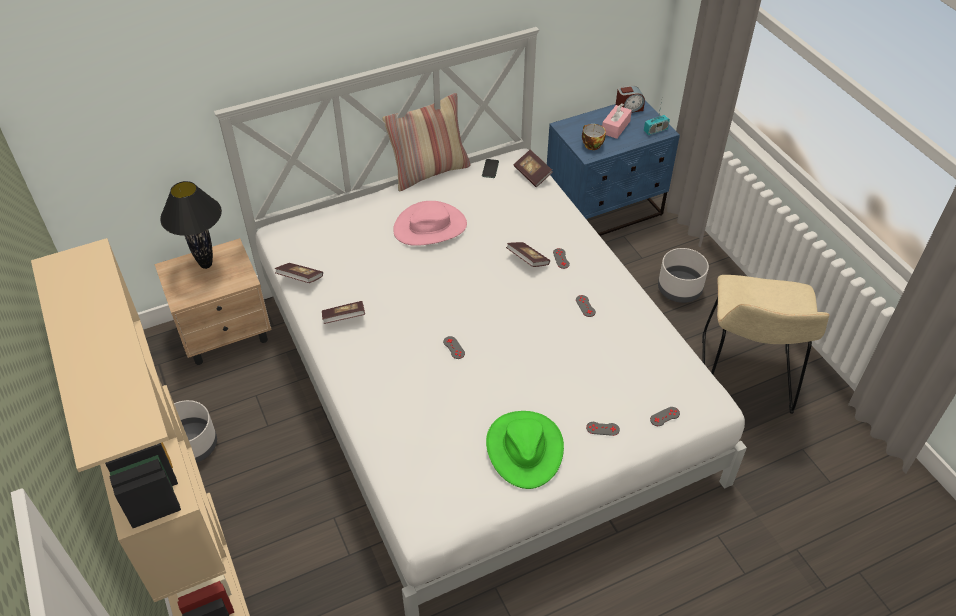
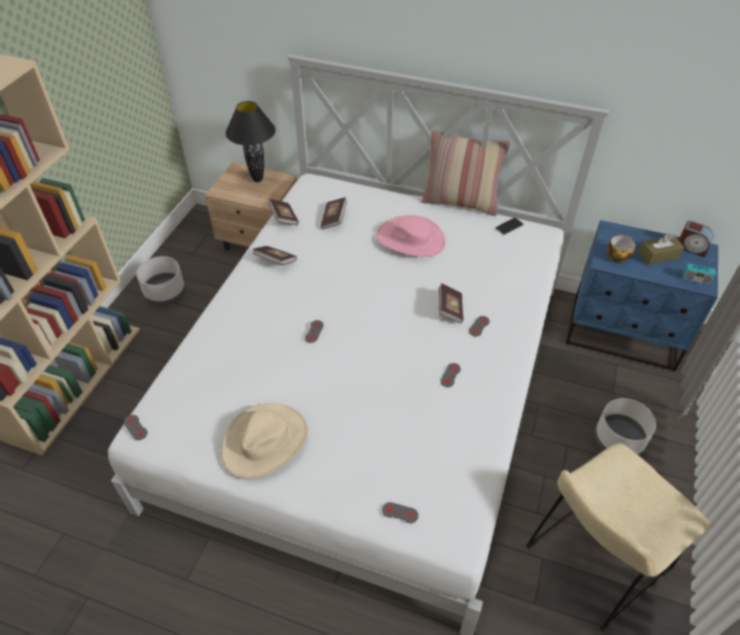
camera: 45 degrees right, 0 degrees up
(524, 449) = (265, 441): green hat -> beige hat
(532, 174) = (537, 250): book -> book (334, 219)
(602, 428) = (339, 478): grey game controller -> grey game controller (135, 427)
(615, 127) = (658, 255): pink tissue box -> brown tissue box

